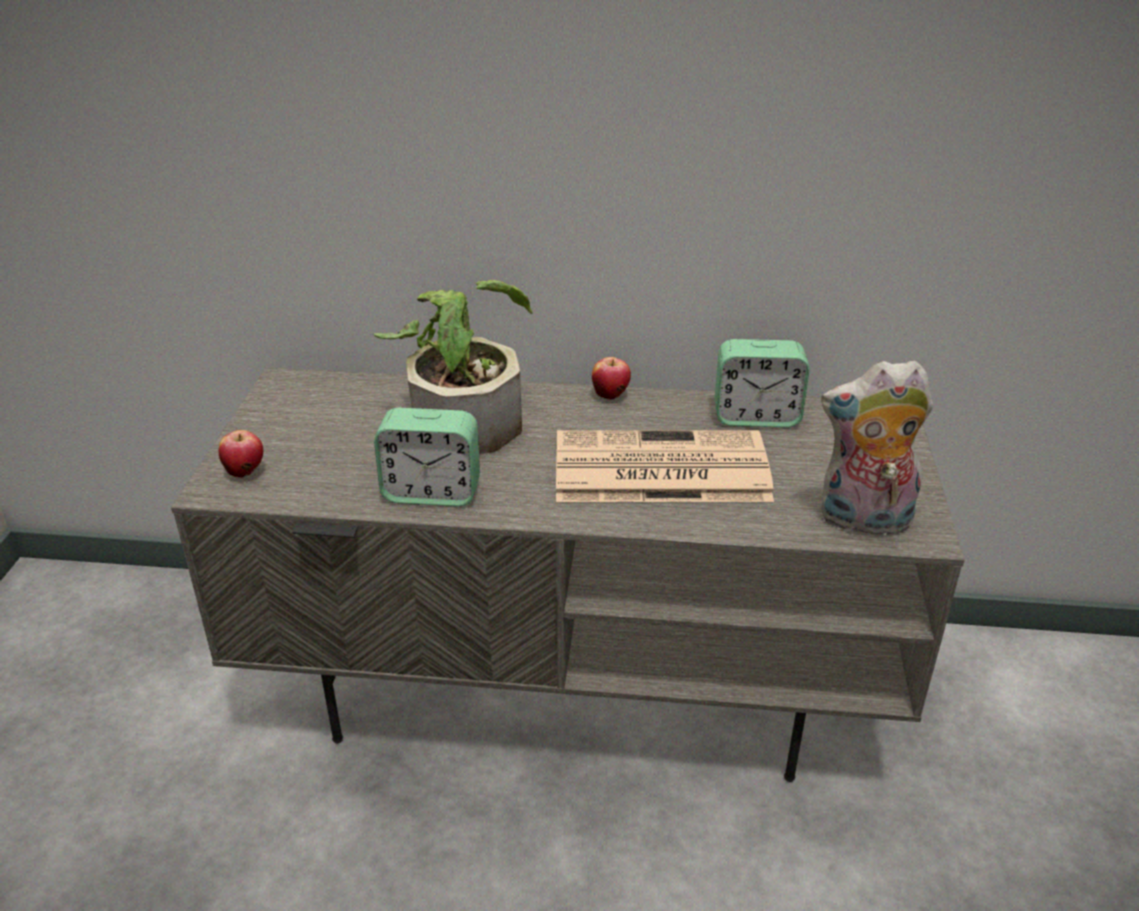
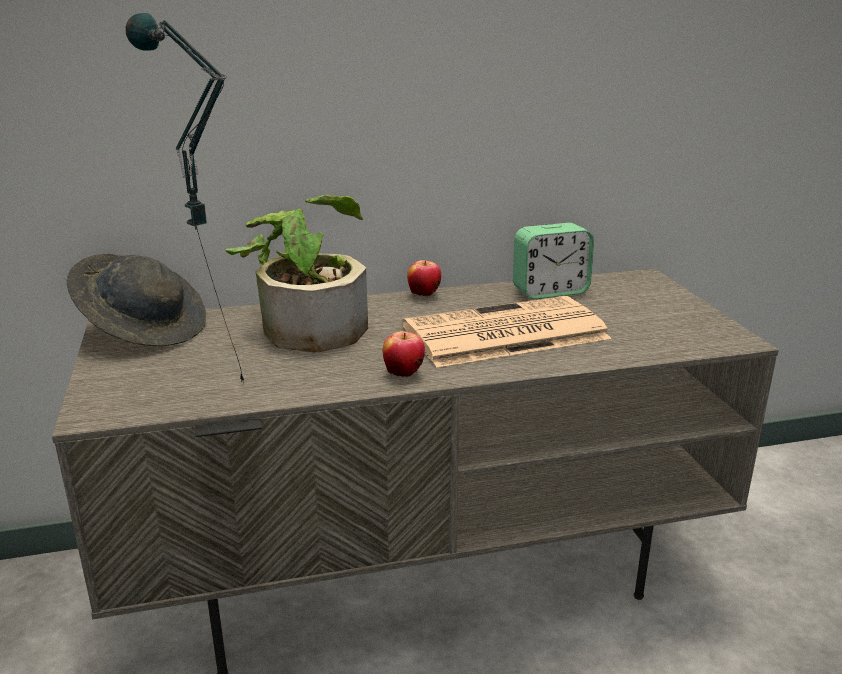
camera: 20 degrees left, 10 degrees down
(245, 472) = (119, 395): apple -> apple (404, 374)
(308, 390) = (145, 329): none -> grey hat
(338, 475) = (217, 382): none -> table lamp
(431, 492) = (318, 379): alarm clock -> none
(863, 521) = (687, 339): plush toy -> none

